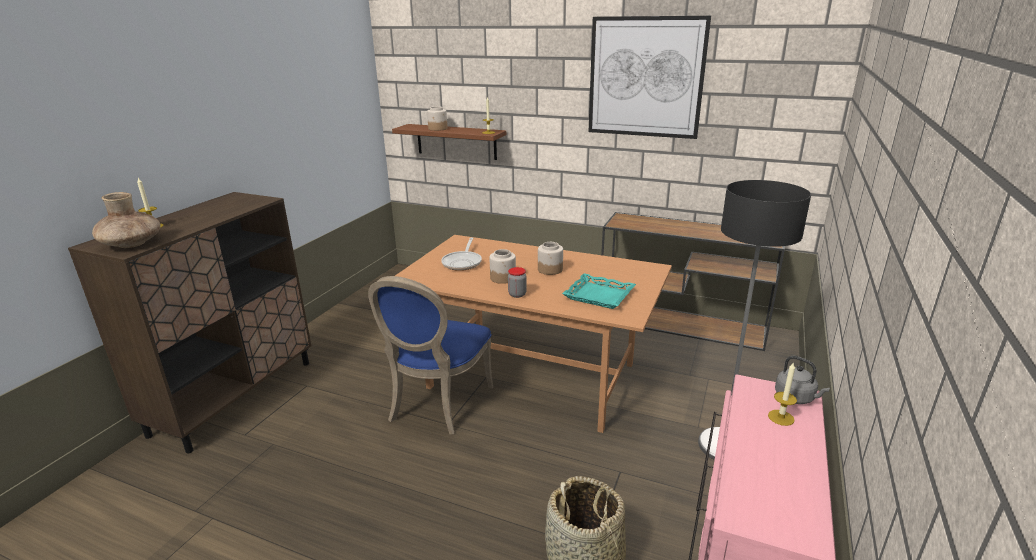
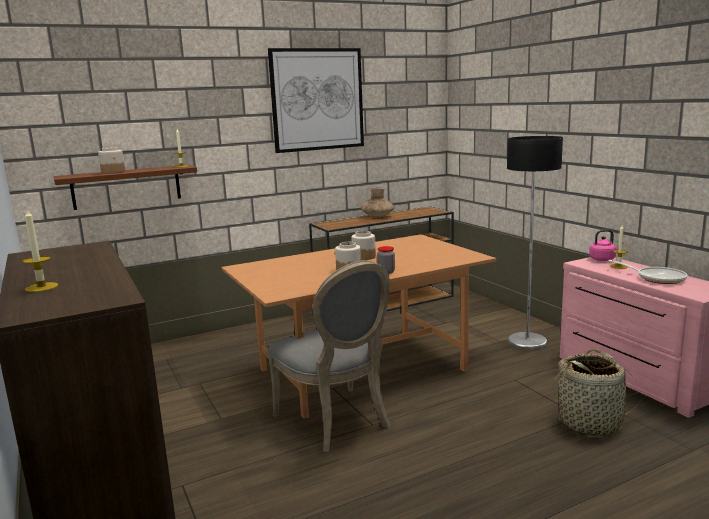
camera: 50 degrees left, 10 degrees down
(132, 244) = (90, 297): brown vase -> brown vase (377, 216)
(436, 405) = (337, 421): blue chair -> grey chair
(463, 262) = (290, 274): frying pan -> frying pan (657, 278)
(599, 295) = (431, 255): turquoise tray -> none
(796, 398) = (603, 259): grey kettle -> pink kettle

